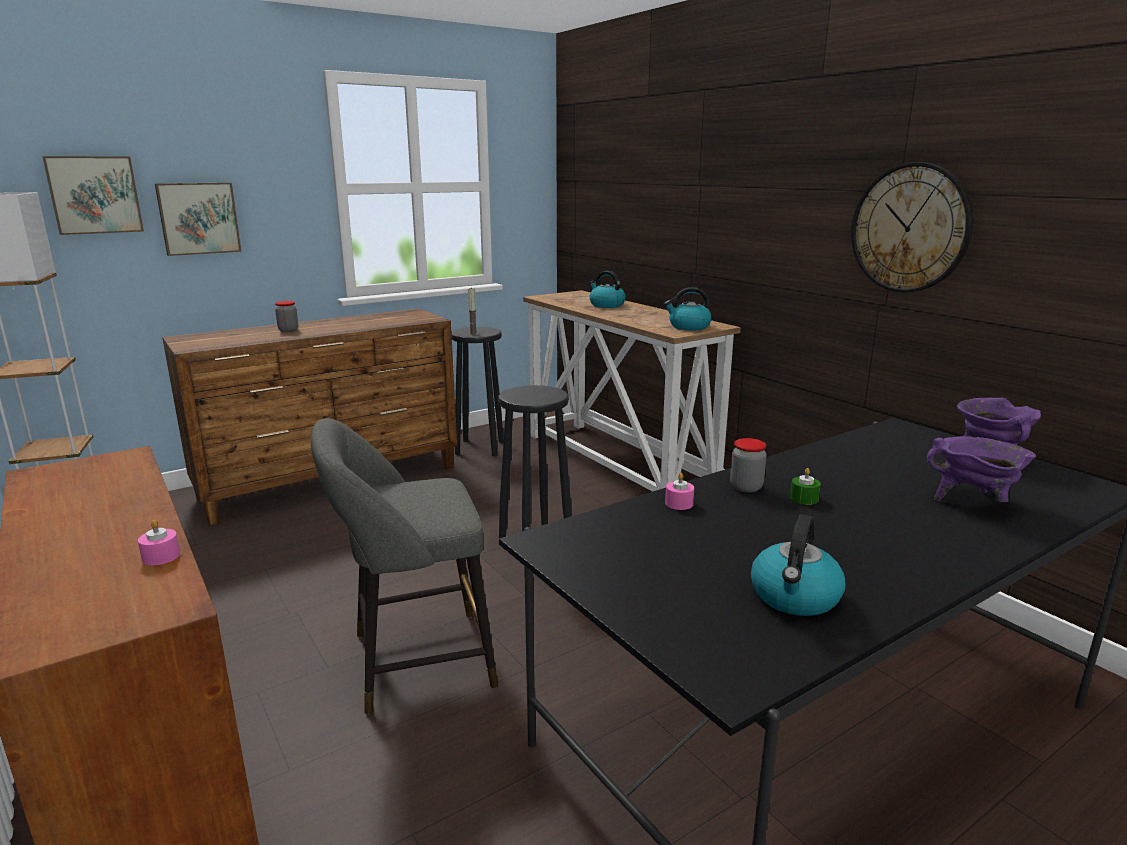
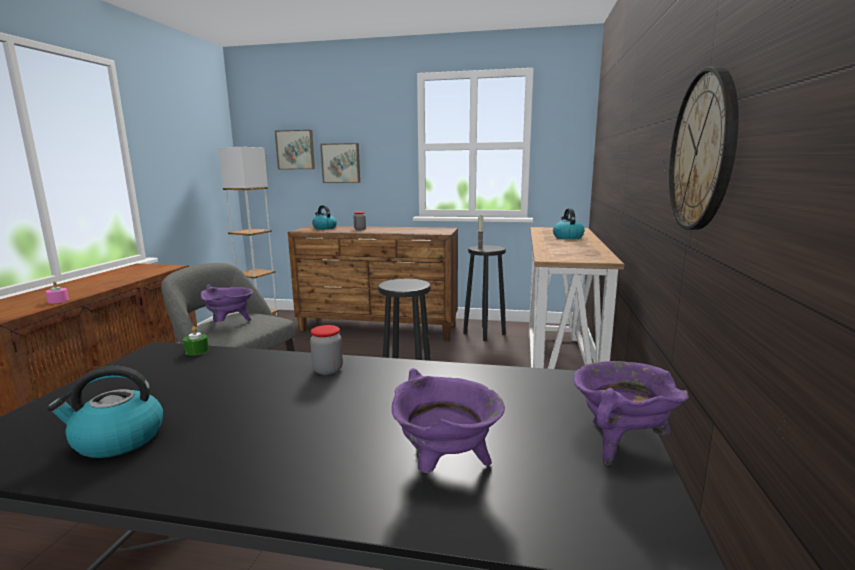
camera: 45 degrees right, 5 degrees down
(412, 505) = (229, 324): none -> purple cooking pot
(679, 503) = (264, 361): pink candle -> none
(688, 327) = (575, 257): kettle -> kettle (324, 228)
(804, 498) = (334, 393): green candle -> green candle (197, 351)

